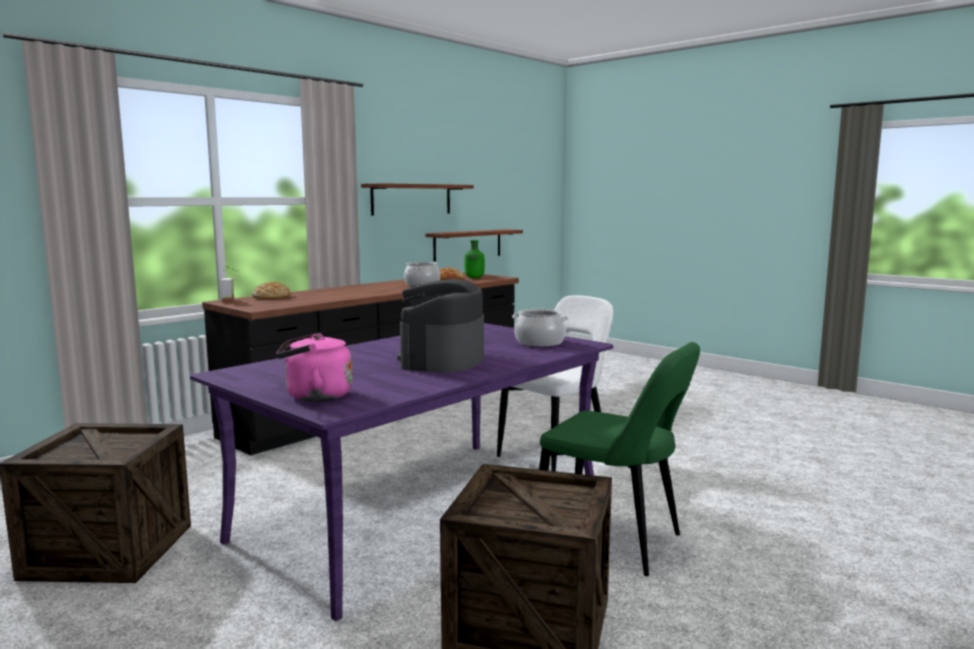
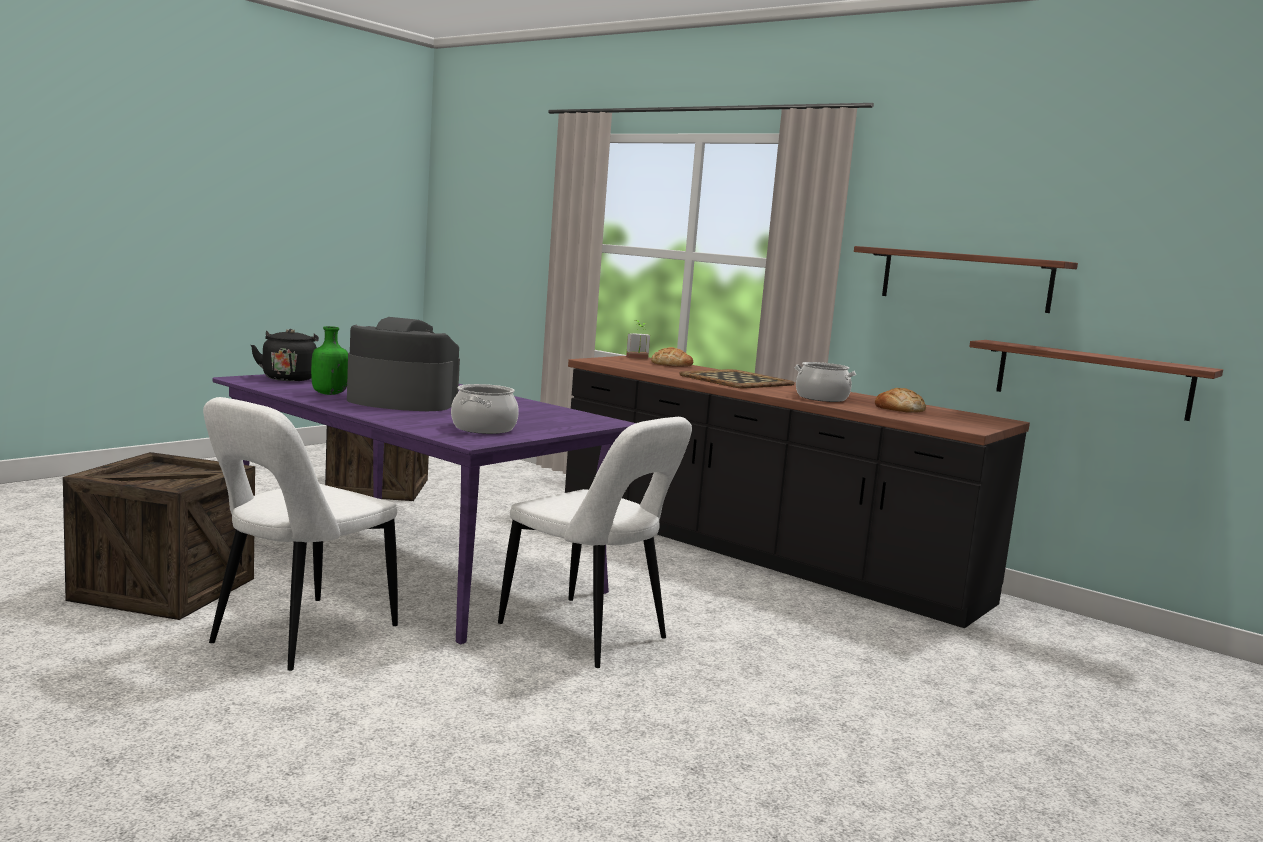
camera: 85 degrees right, 0 degrees up
(314, 396) = (289, 378): pink kettle -> black kettle
(354, 291) = (736, 380): none -> tray
(474, 278) = (941, 418): green bottle -> green bottle (328, 394)
(614, 541) = (298, 637): green chair -> white chair

